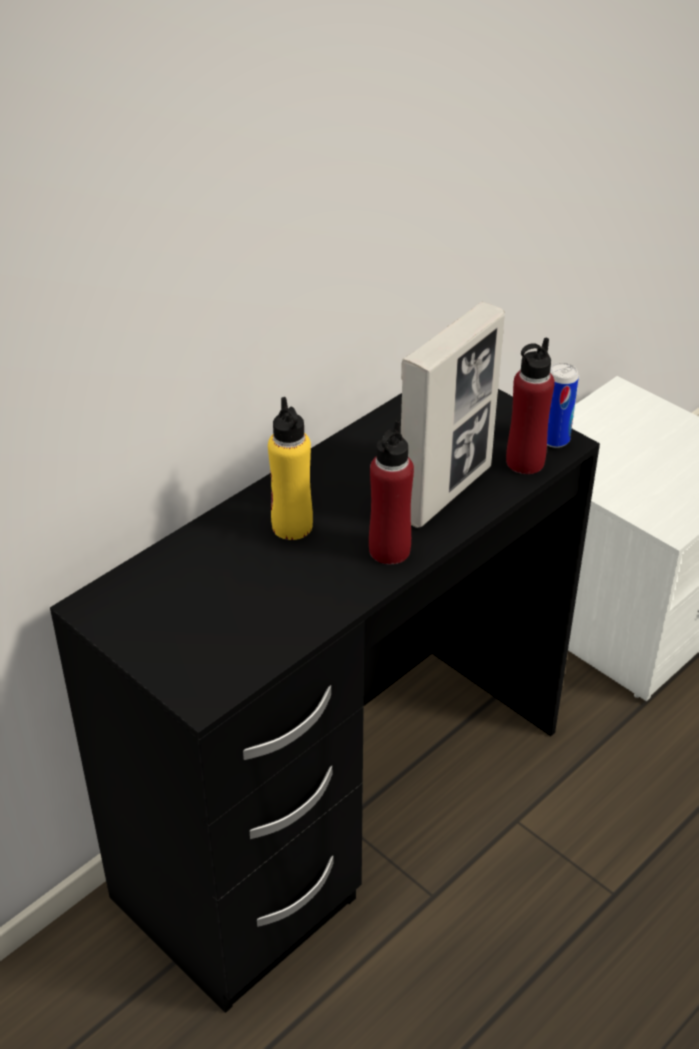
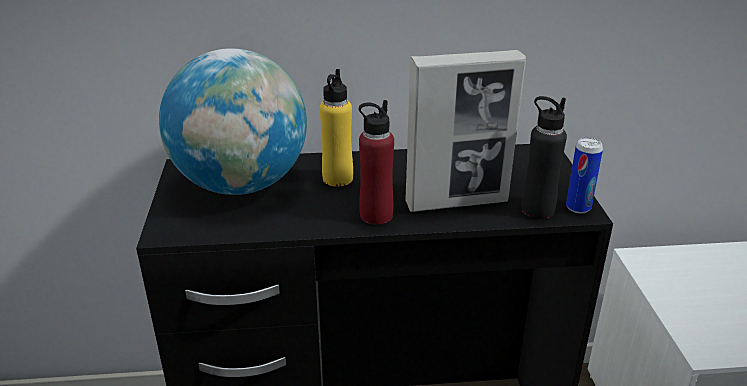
camera: 40 degrees right, 10 degrees down
(198, 591) = (241, 185): none -> globe
(525, 462) = (537, 210): red bottle -> black bottle

